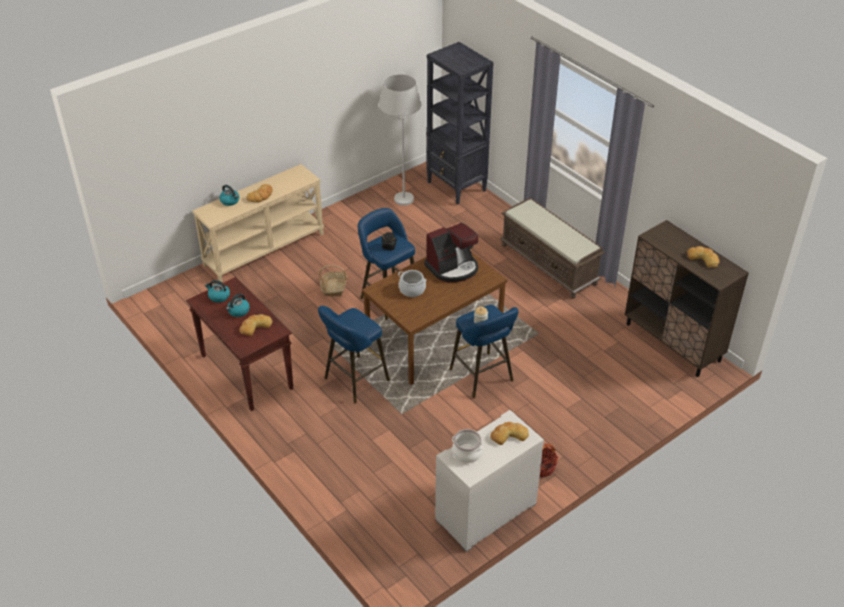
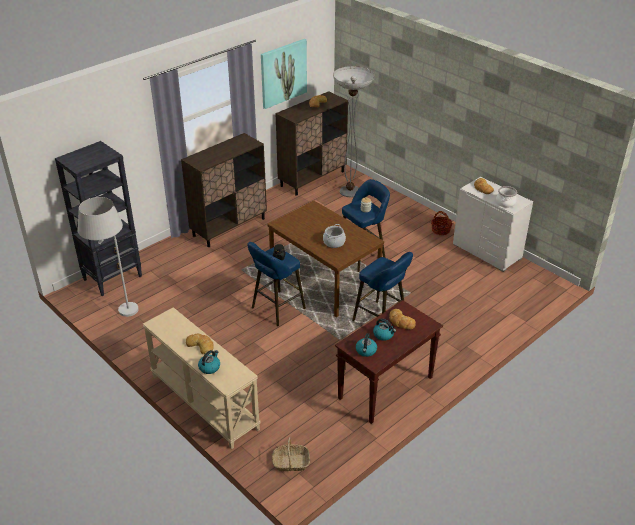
camera: 95 degrees left, 5 degrees down
(334, 287) = (263, 344): basket -> basket (291, 463)
(453, 268) = (303, 224): coffee machine -> none
(549, 264) = (229, 227): brown bench -> brown cabinet
(641, 378) = (350, 191): none -> floor lamp
(693, 185) = (283, 73): none -> picture

